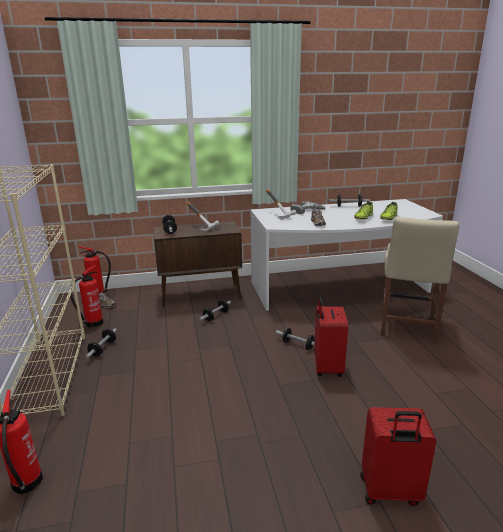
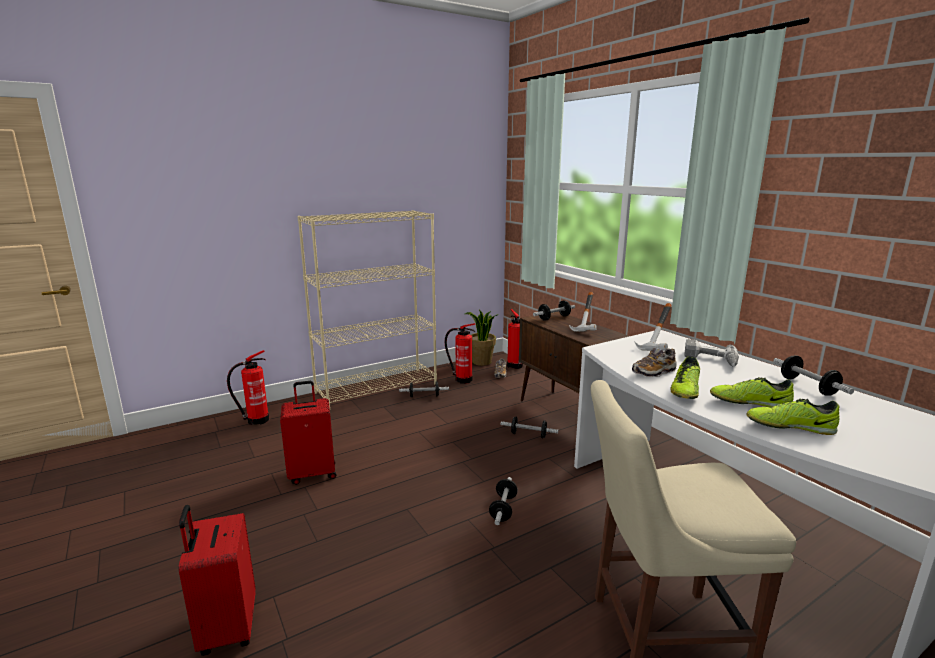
camera: 70 degrees right, 5 degrees down
(68, 307) = (481, 362): none -> potted plant
(326, 368) = (461, 543): red suitcase -> red suitcase (312, 473)
(345, 223) = (685, 391): none -> shoe

